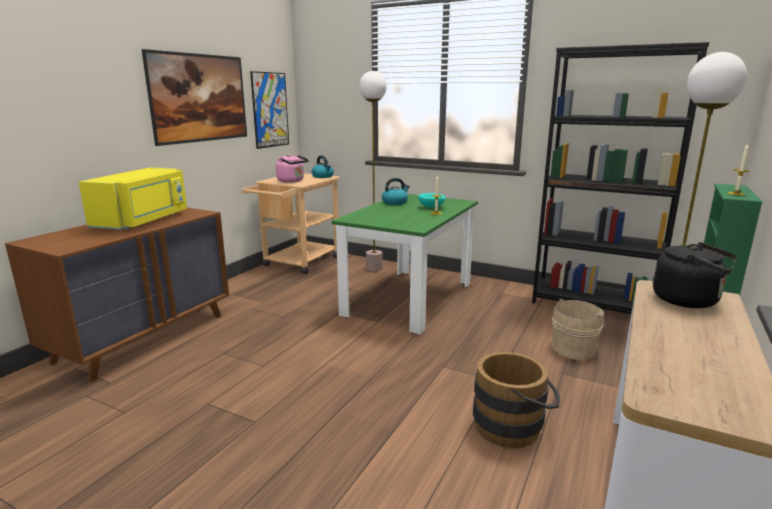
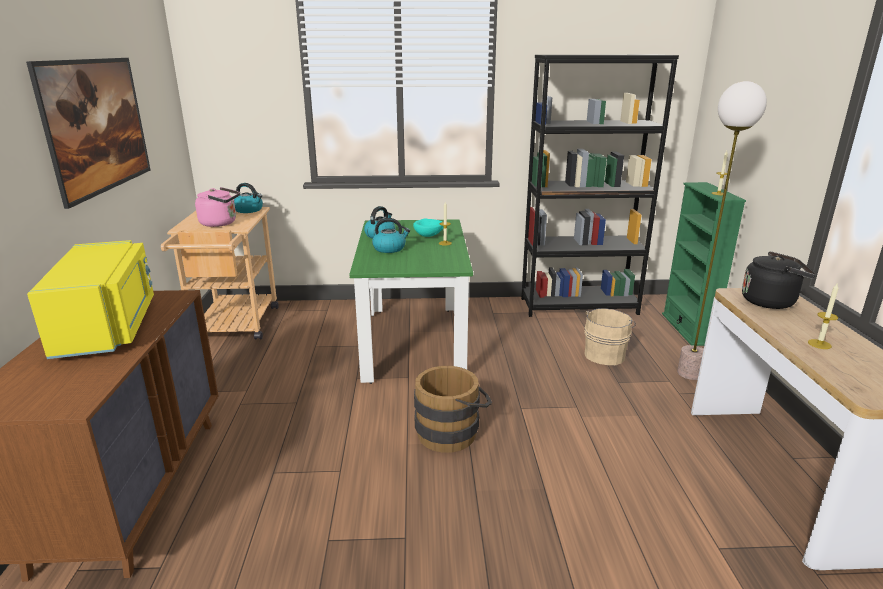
camera: 30 degrees left, 5 degrees up
(270, 110) = (163, 127): picture -> none
(374, 268) = (337, 313): floor lamp -> none
(387, 210) = (390, 248): none -> kettle
(513, 426) = (631, 446): brown bucket -> brown bucket (452, 432)
(681, 344) = (819, 344): none -> candle

